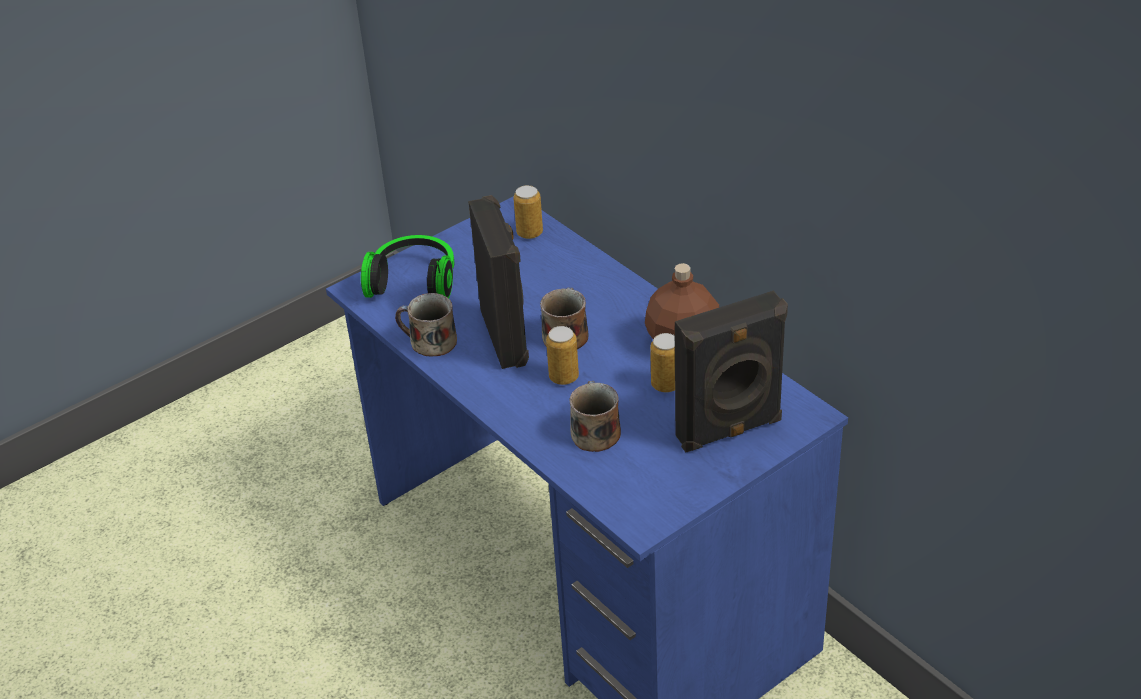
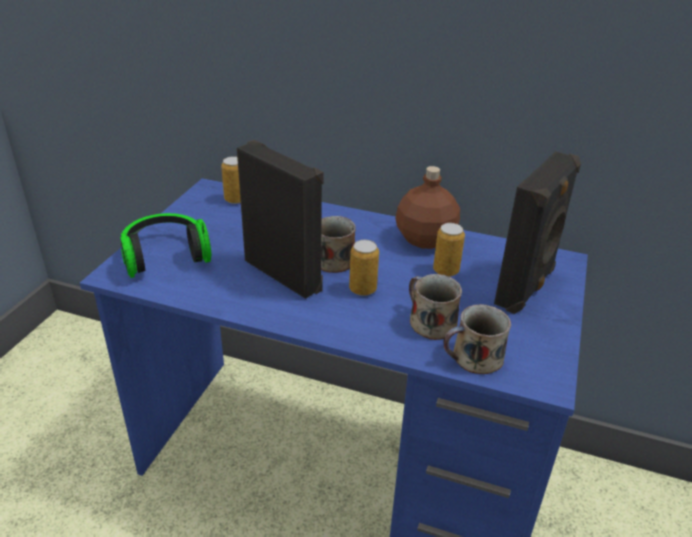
camera: 35 degrees left, 5 degrees down
(430, 342) = (220, 296): mug -> mug (475, 358)

